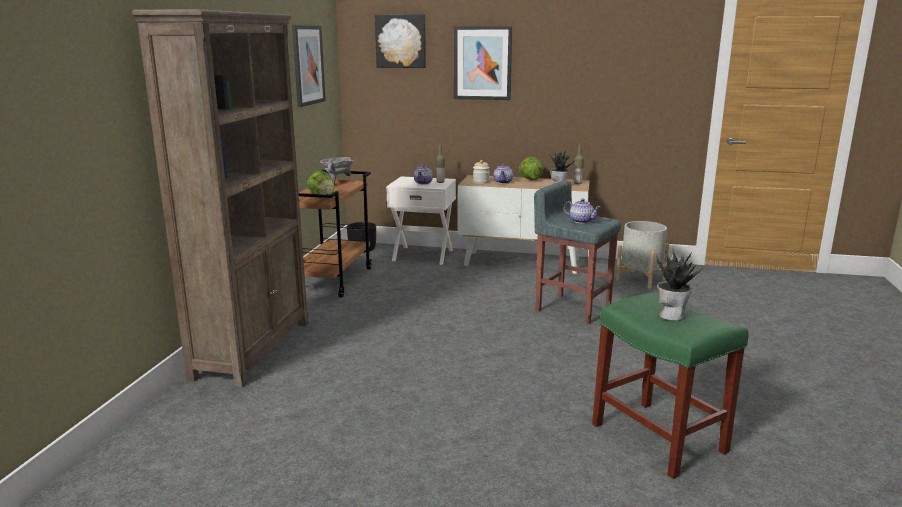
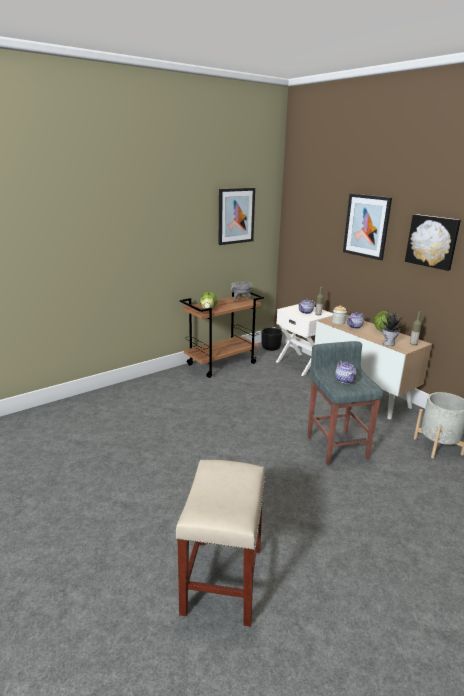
camera: 40 degrees right, 5 degrees up
(253, 348) = (121, 393): brown bookcase -> none
(401, 41) = (316, 202): picture -> picture (432, 241)
(660, 438) = (223, 581): green stool -> beige stool
(671, 315) = (221, 490): potted plant -> none

